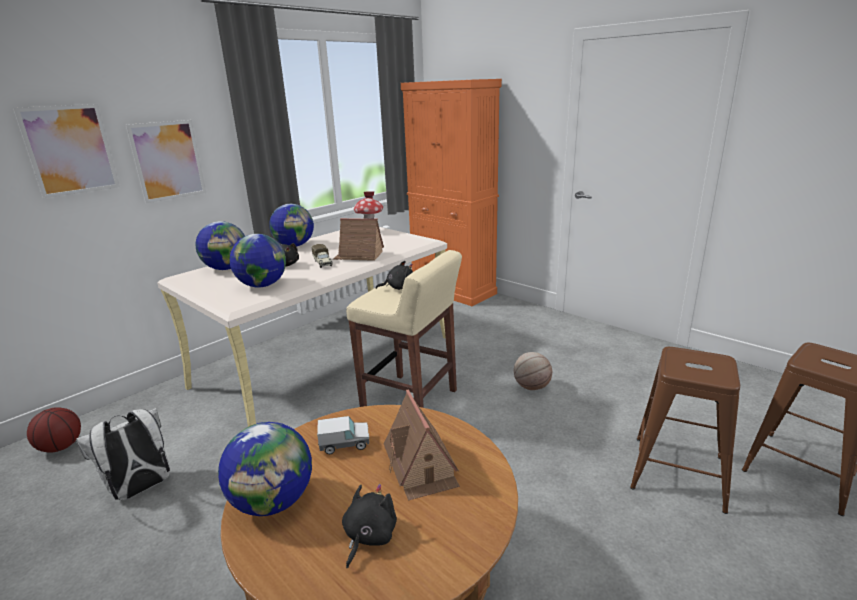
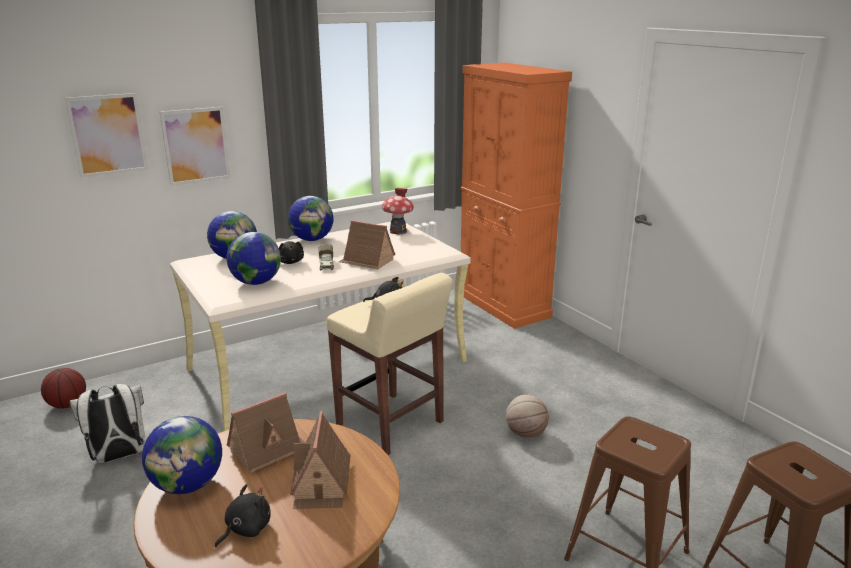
camera: 15 degrees right, 0 degrees up
(344, 444) = (268, 450): toy truck -> toy house

